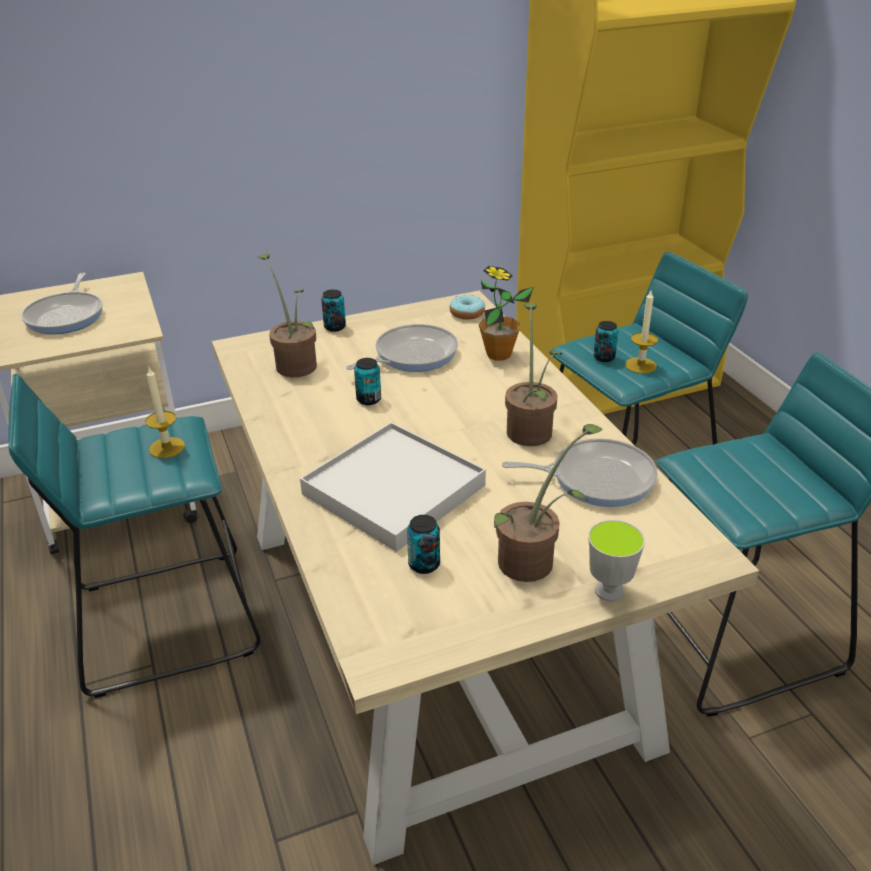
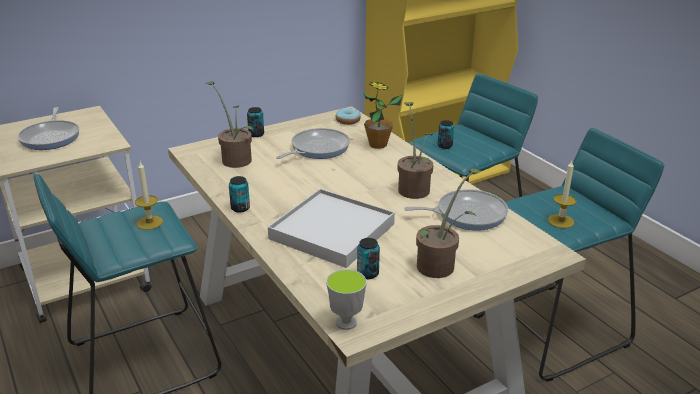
camera: 10 degrees left, 5 degrees down
(368, 399) = (296, 178): can -> can (240, 208)
(609, 591) = (495, 278): cup -> cup (346, 322)
(640, 365) = (471, 149): candle -> candle (561, 221)

